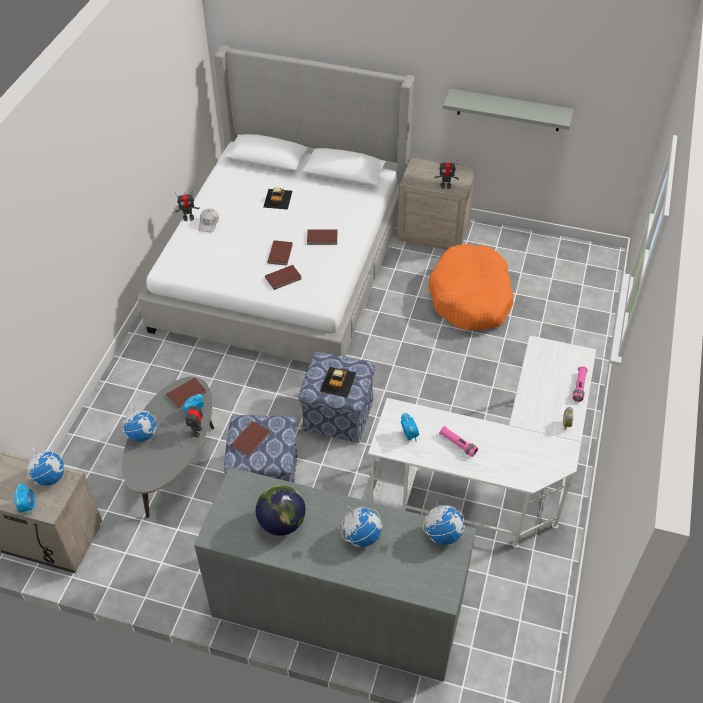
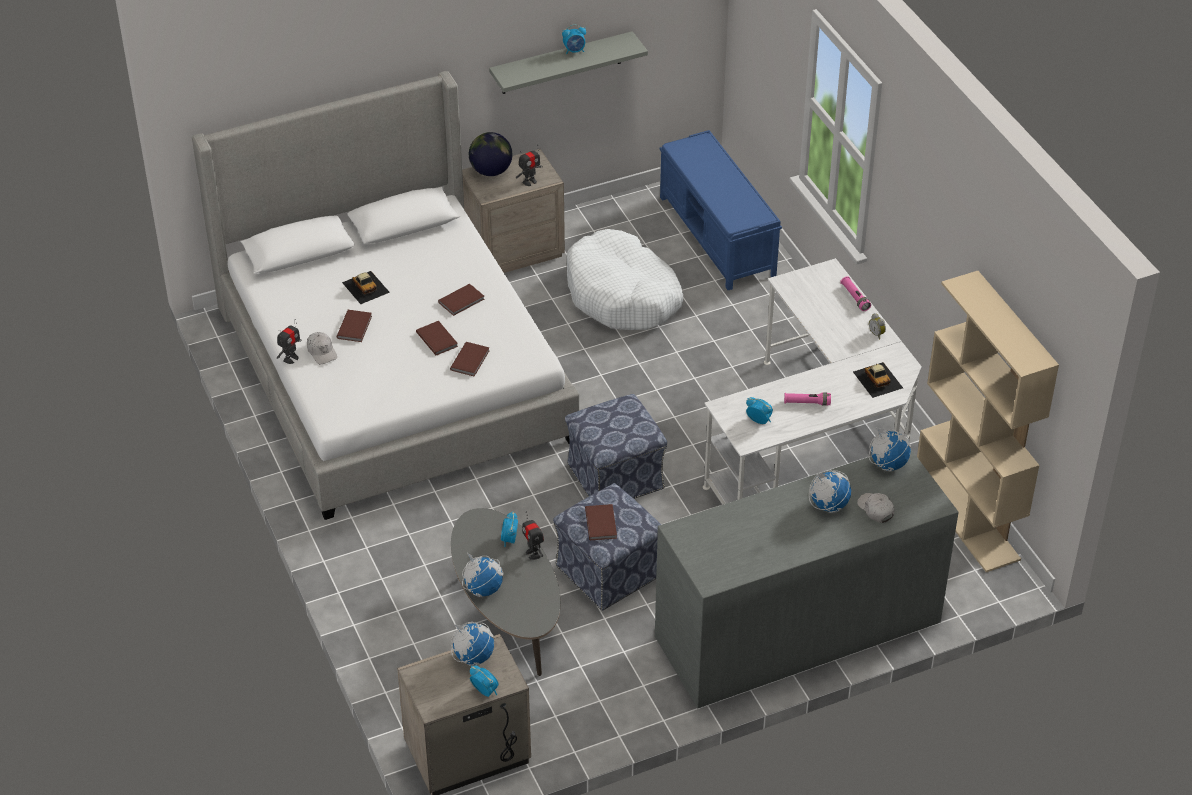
camera: 40 degrees left, 5 degrees down
(187, 394) = (482, 529): brown book -> brown book (355, 327)
(282, 522) = (754, 536): globe -> globe (491, 171)
(338, 381) = (622, 427): toy car -> toy car (878, 379)
(392, 566) = (875, 510): none -> white cap
(471, 297) = (622, 295): orange dog bed -> white dog bed
(518, 103) = (574, 51): none -> alarm clock
(548, 612) = (967, 518): none -> beige bookcase
(574, 294) = (717, 236): none -> blue bench

